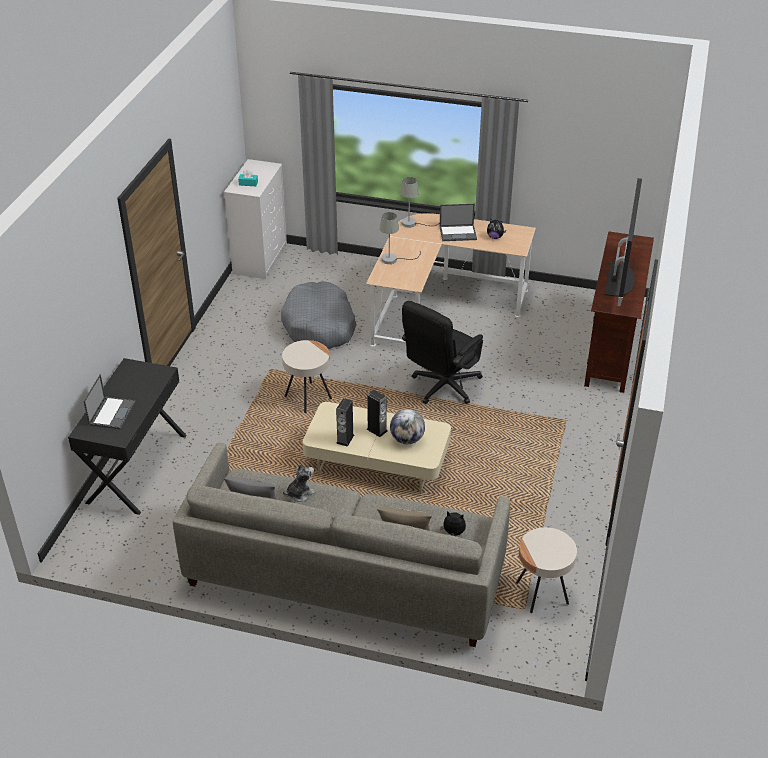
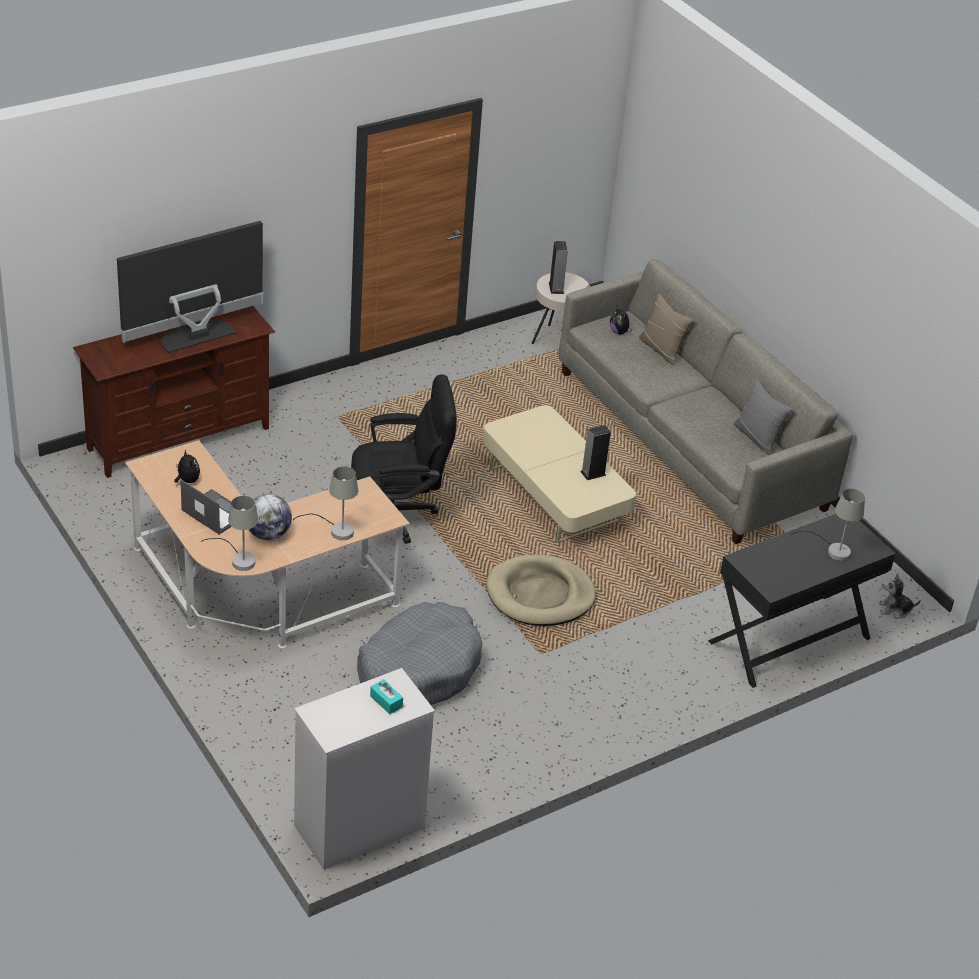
camera: 140 degrees left, 0 degrees up
(112, 413) = (832, 550): laptop -> grey table lamp
(299, 493) = (706, 426): plush toy -> plush toy (895, 610)
(308, 398) = (540, 595): beige side table -> beige dog bed
(377, 430) = (554, 462): speaker -> speaker (556, 288)
(407, 439) = (539, 438): globe -> globe (268, 534)

